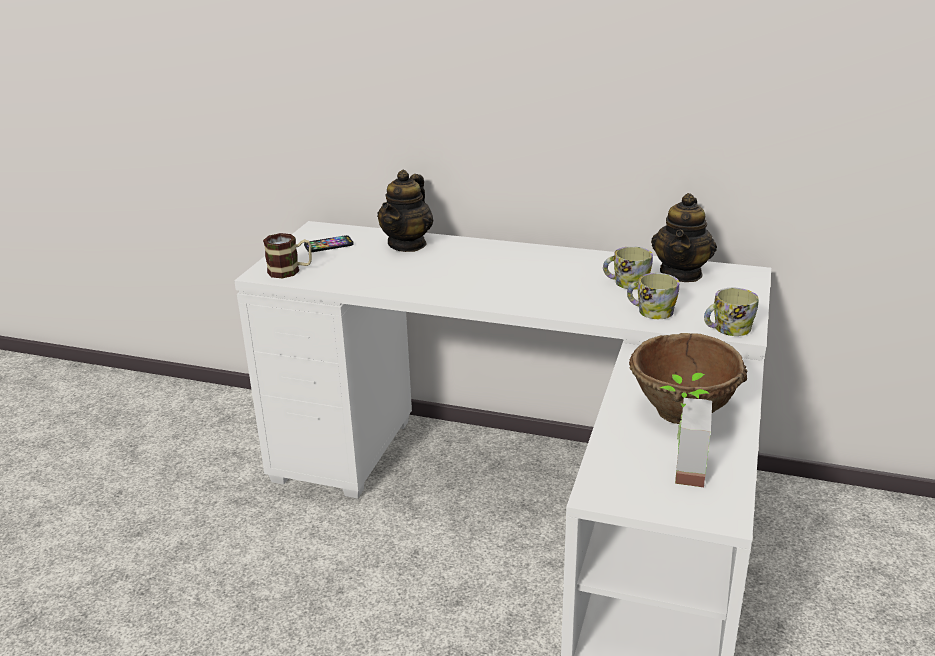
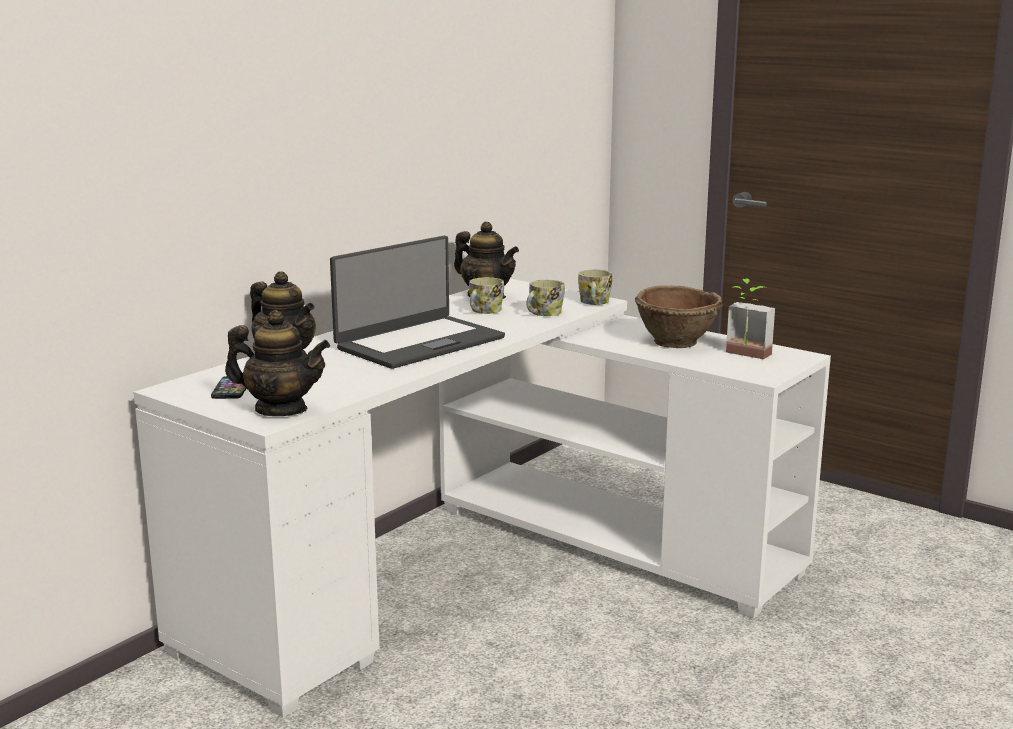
camera: 70 degrees left, 10 degrees down
(290, 271) = (281, 410): mug -> teapot
(496, 278) = (419, 343): none -> laptop

